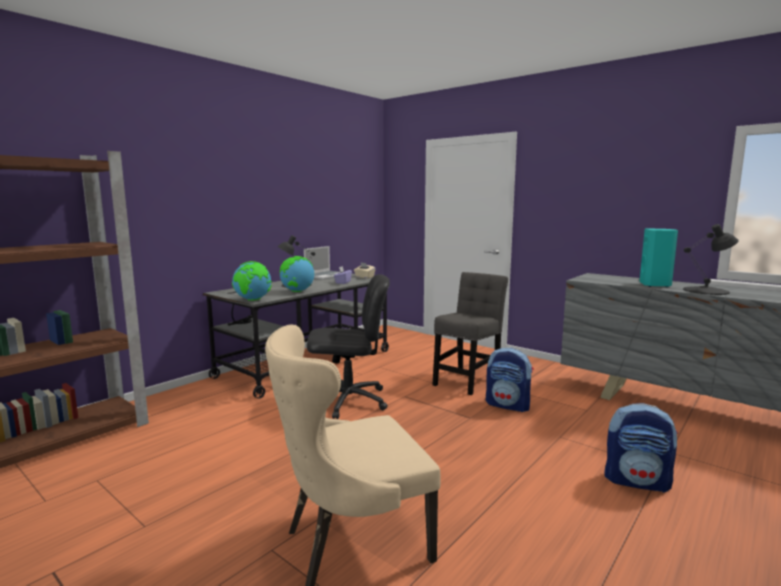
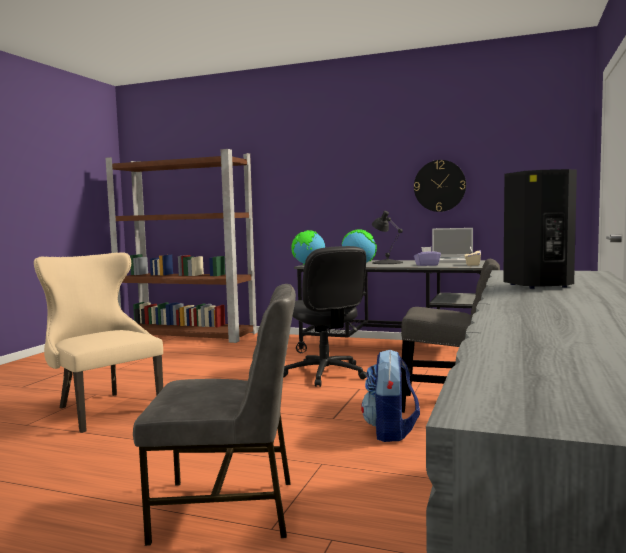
camera: 70 degrees right, 5 degrees down
(303, 210) = (439, 186): none -> wall clock
(637, 481) = (228, 509): backpack -> grey chair
(655, 285) = (540, 285): turquoise speaker -> black speaker
(706, 291) = (533, 298): black table lamp -> none

